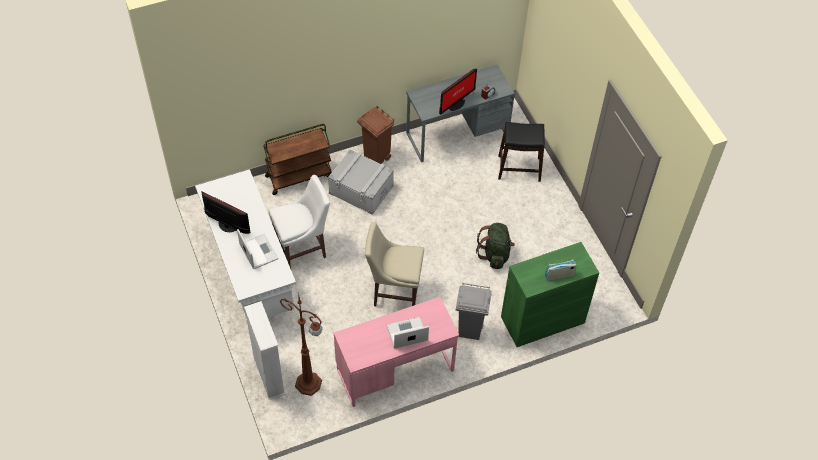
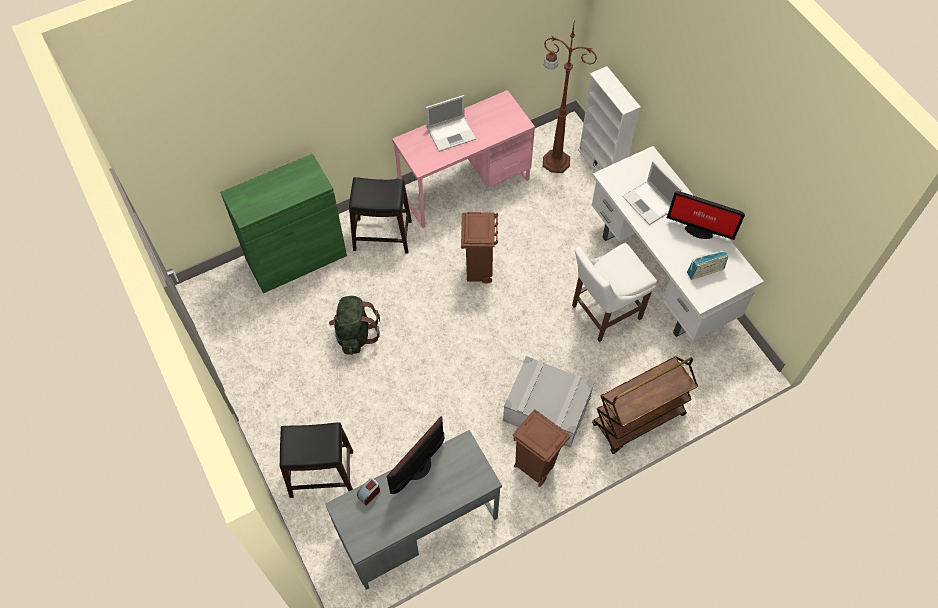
camera: 175 degrees right, 5 degrees up
(394, 291) = (479, 271): beige chair -> brown trash can
(470, 330) = (382, 236): grey trash can -> black stool
(559, 275) = (270, 182): radio -> radio (705, 271)

